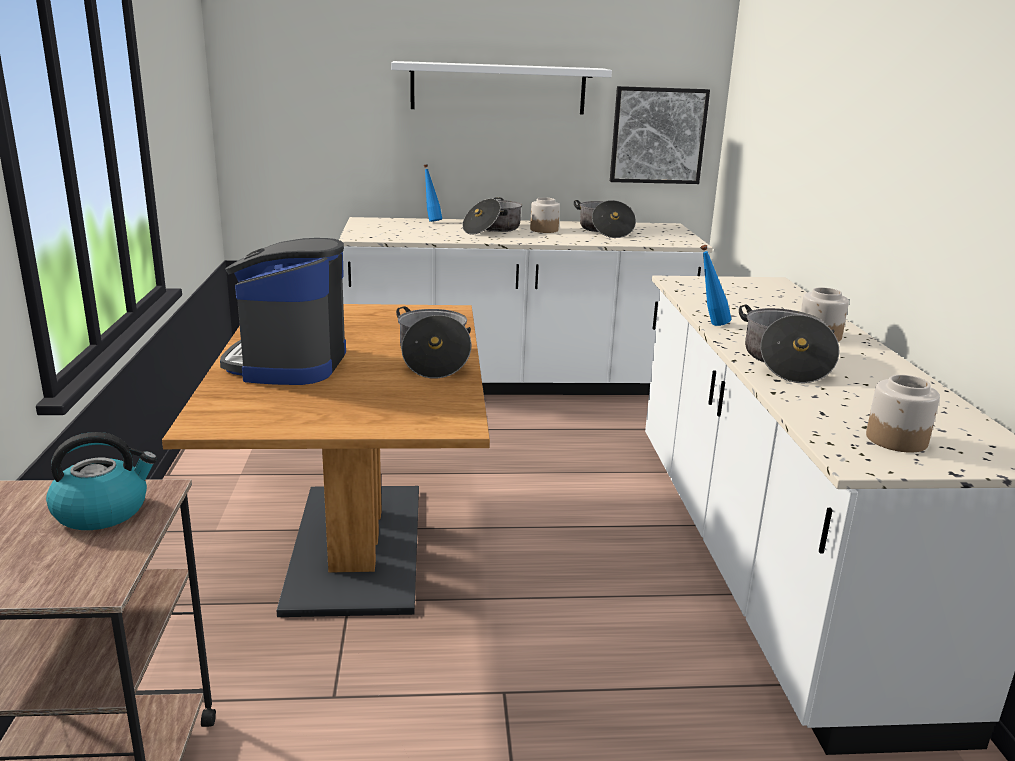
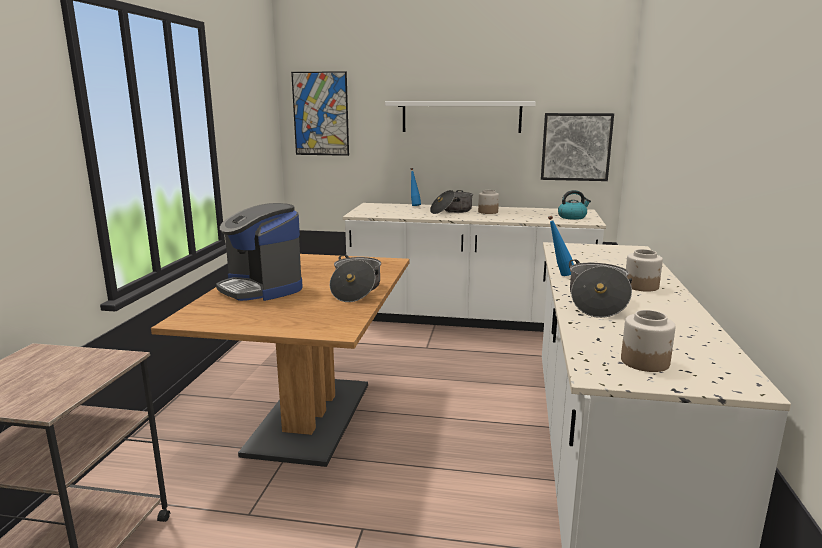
camera: 15 degrees right, 5 degrees down
(103, 511) = (84, 366): kettle -> kettle (572, 217)
(279, 78) = (320, 114): none -> picture
(288, 363) = (261, 288): coffee machine -> coffee machine turned 60 degrees counterclockwise
(604, 231) = (531, 213): cooking pot -> none

